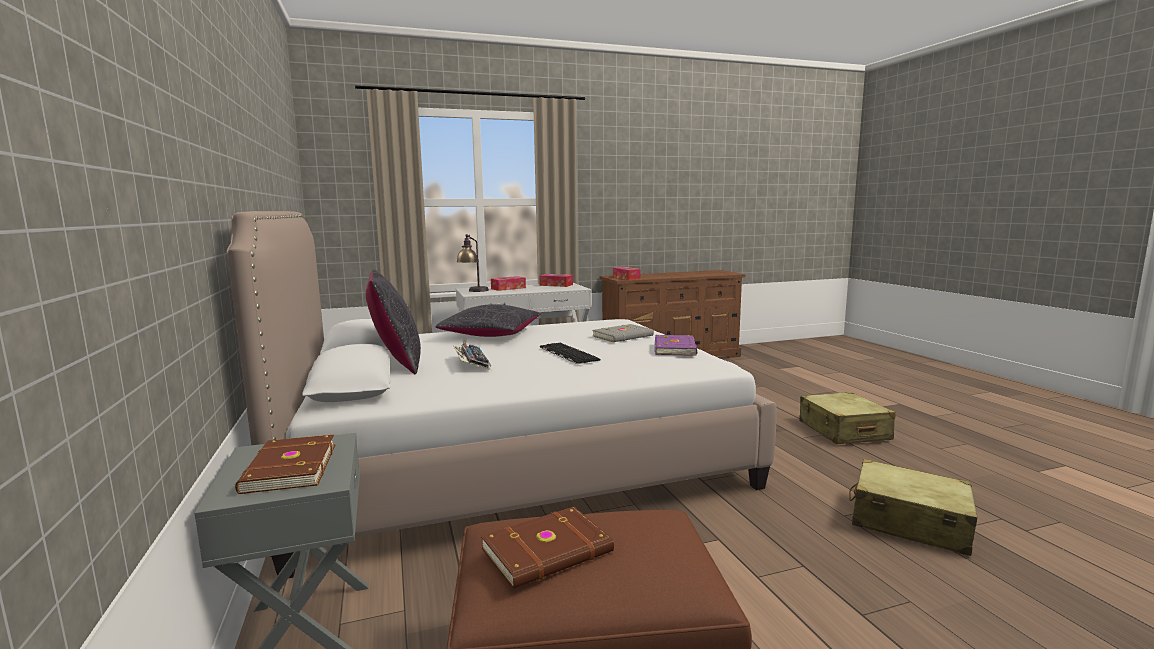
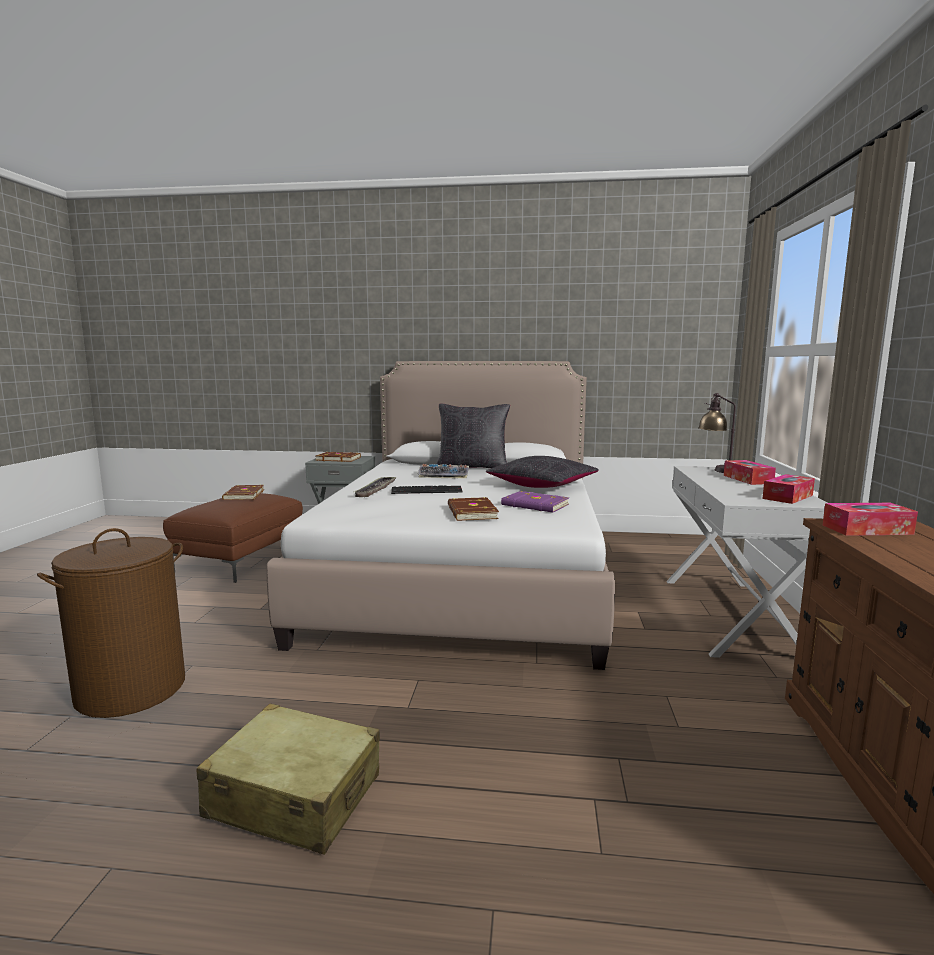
camera: 115 degrees right, 0 degrees up
(587, 369) = (376, 490): none -> tray
(623, 336) = (471, 512): grey book -> brown book
(676, 348) = (383, 514): purple book -> purple book (535, 505)
(908, 522) = (131, 689): beige suitcase -> brown laundry basket

